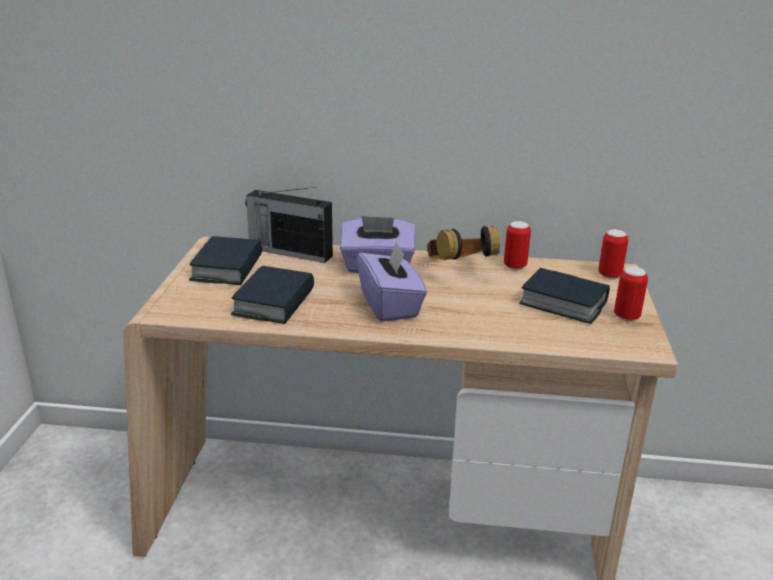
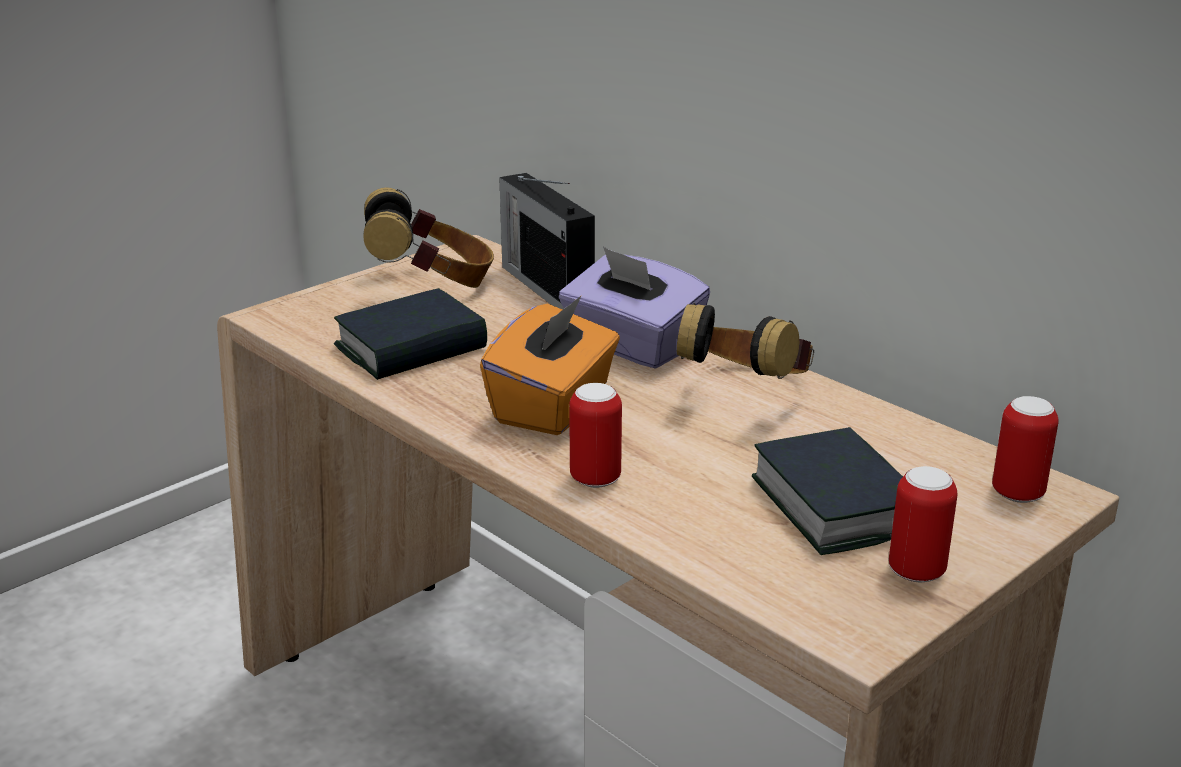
camera: 40 degrees right, 0 degrees up
(228, 268) = (432, 284): book -> headphones
(390, 305) = (554, 406): purple tissue box -> orange tissue box
(515, 266) = (858, 418): can -> can (595, 478)

